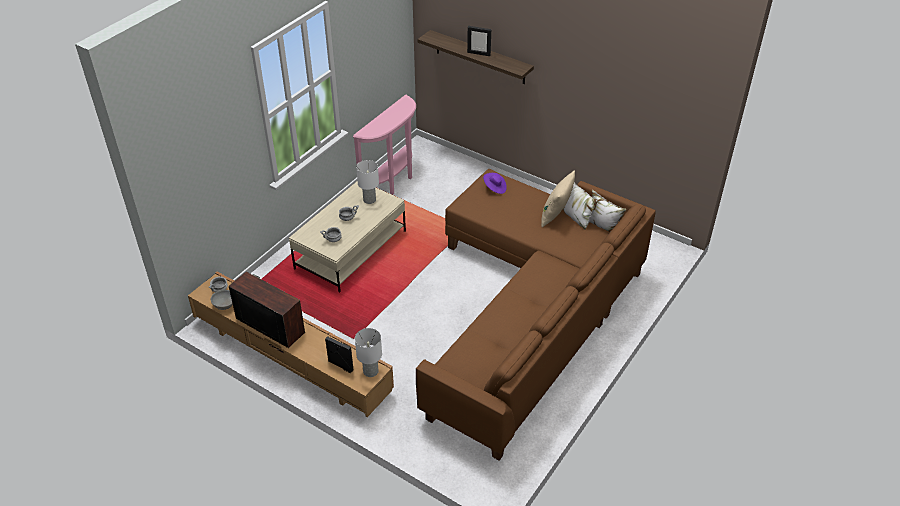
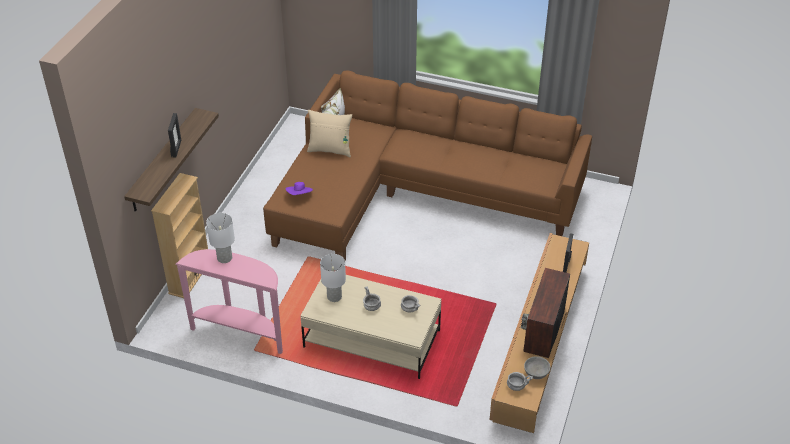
camera: 105 degrees left, 0 degrees up
(370, 371) = (562, 245): white table lamp -> white table lamp (224, 258)
(466, 162) = (190, 277): none -> beige bookcase

